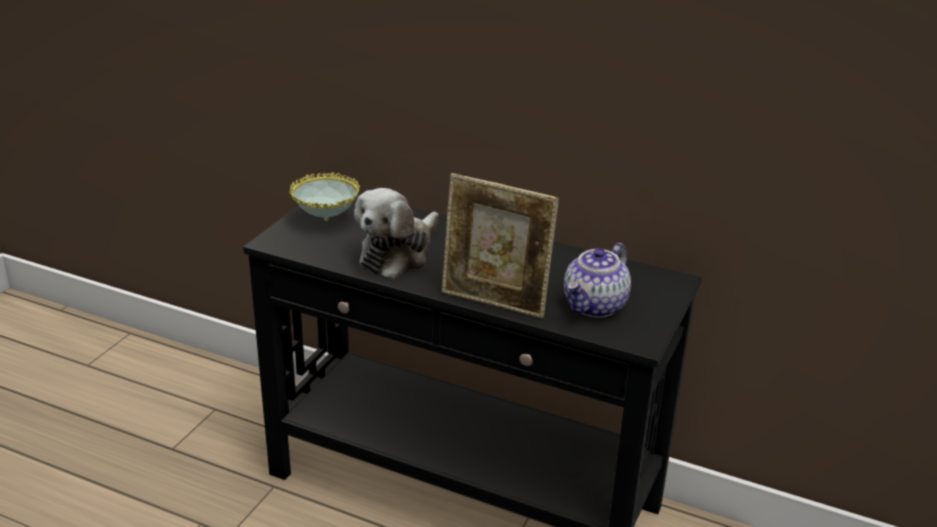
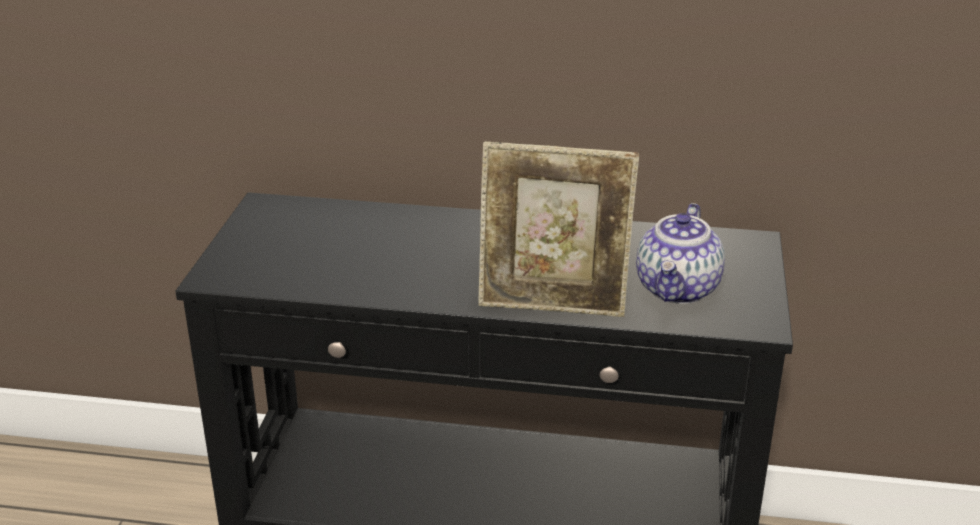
camera: 15 degrees left, 0 degrees up
(326, 221) = (274, 237): bowl -> none
(398, 254) = (394, 266): plush toy -> none

